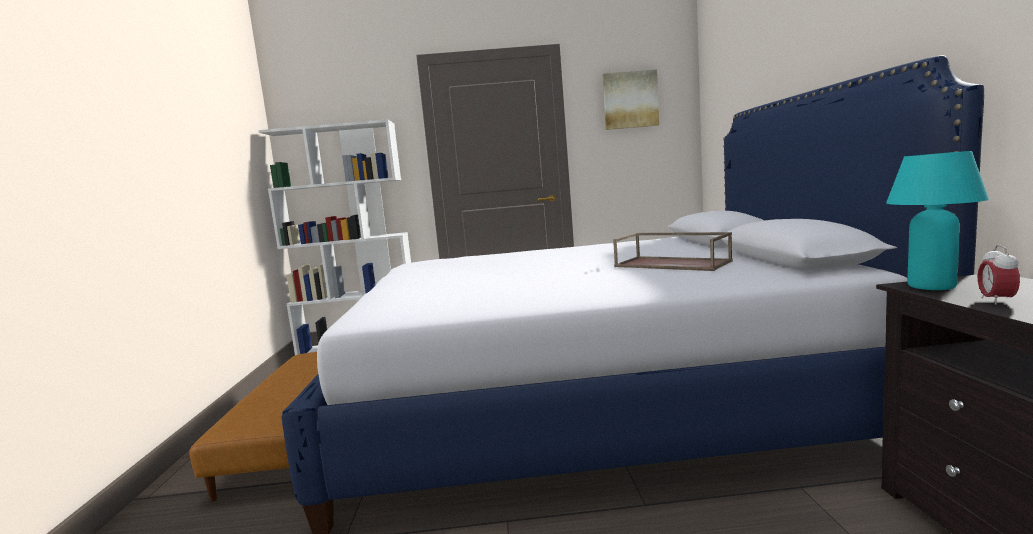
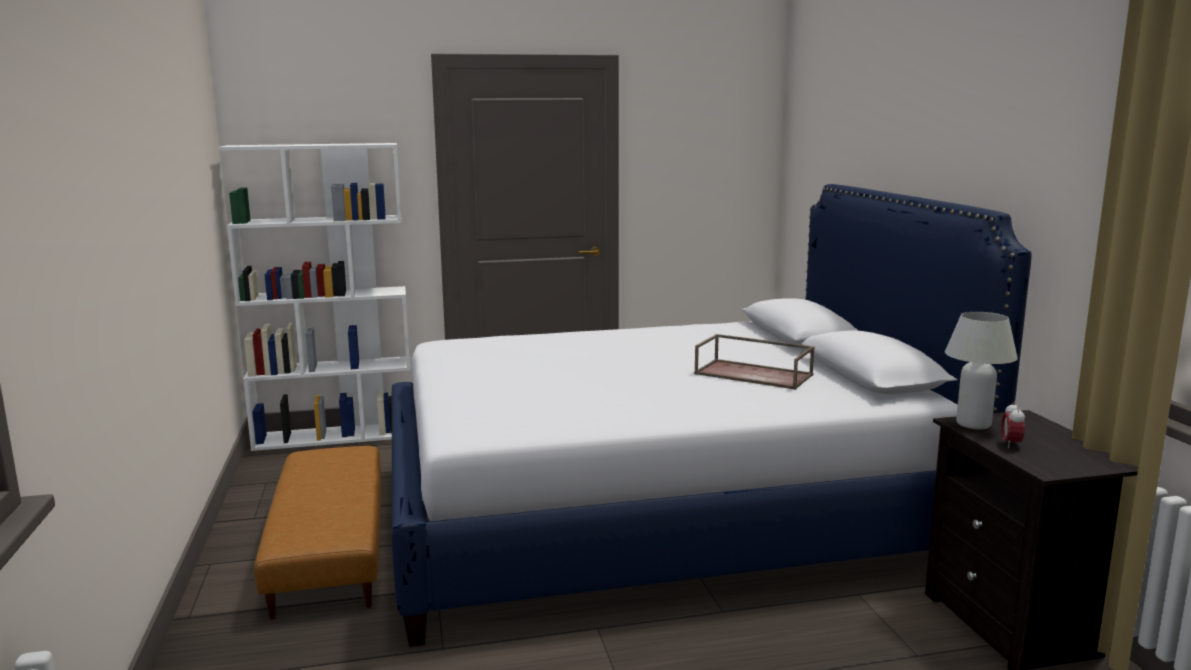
camera: 10 degrees left, 5 degrees up
(630, 100) = (700, 133): picture -> none
(931, 286) = (973, 424): turquoise table lamp -> white table lamp

